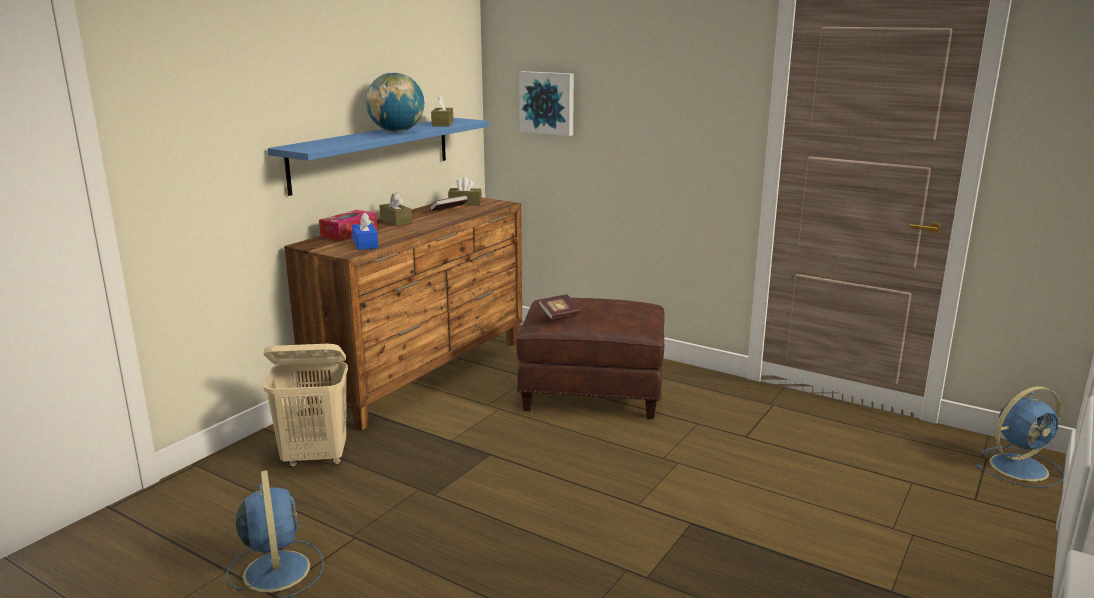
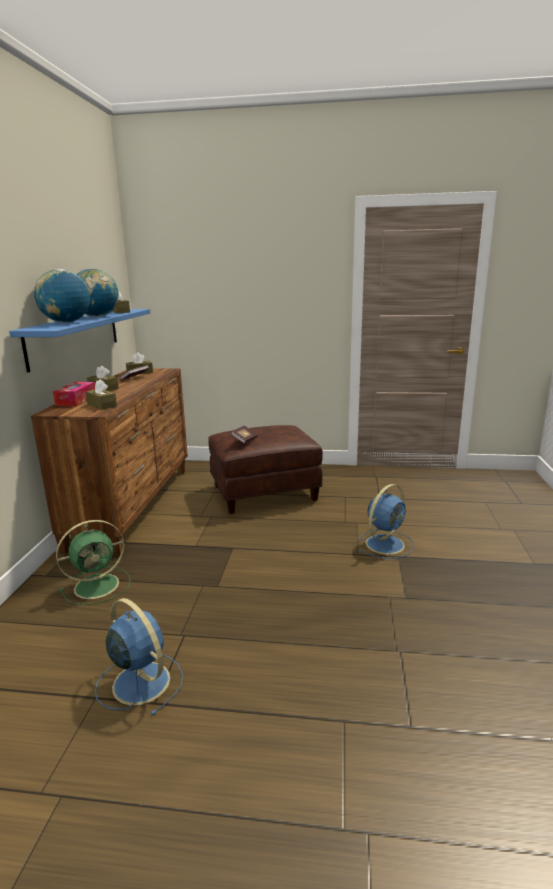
camera: 25 degrees left, 0 degrees up
(316, 458) = (99, 585): beige laundry basket -> green fan
(343, 140) = (66, 323): none -> globe
(365, 244) = (102, 405): blue tissue box -> brown tissue box
(548, 103) = (187, 294): picture -> none
(1020, 467) = (523, 481): blue fan -> blue fan (386, 543)

